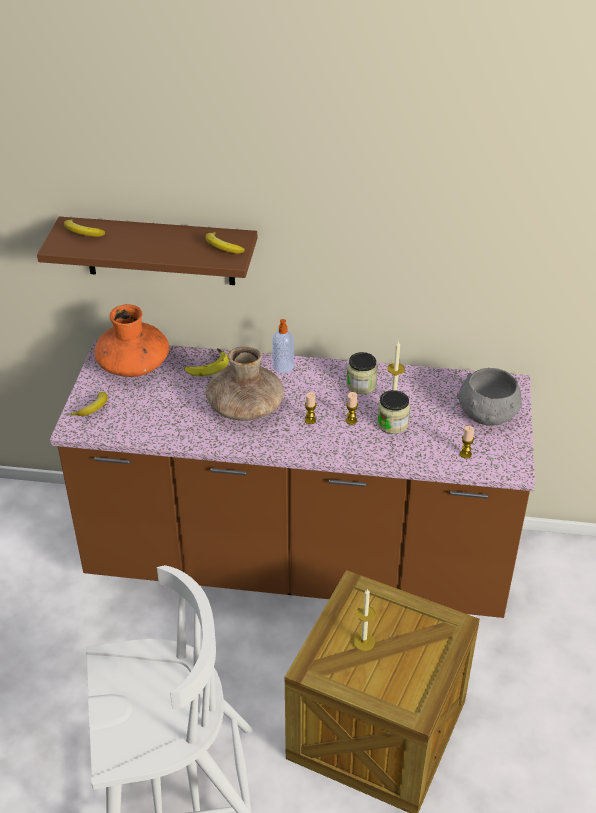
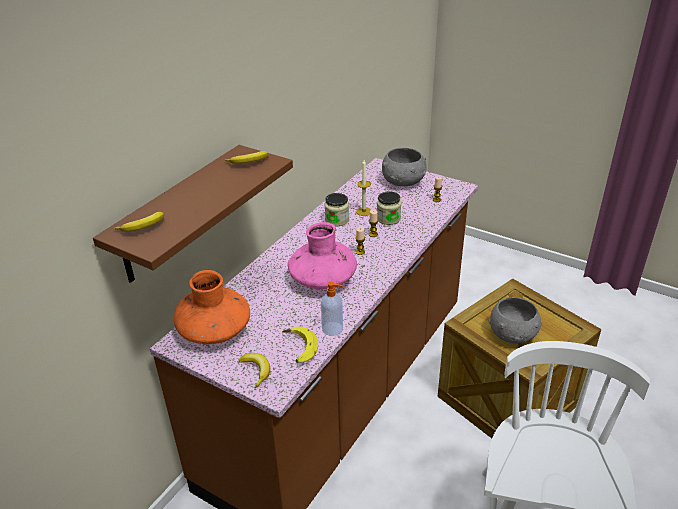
camera: 65 degrees left, 5 degrees down
(206, 366) = (253, 288): banana -> banana (298, 348)
(245, 408) = (323, 279): brown vase -> pink vase
(283, 367) = (288, 249): soap dispenser -> soap dispenser (333, 329)
(363, 641) = (513, 334): candle -> grey bowl

